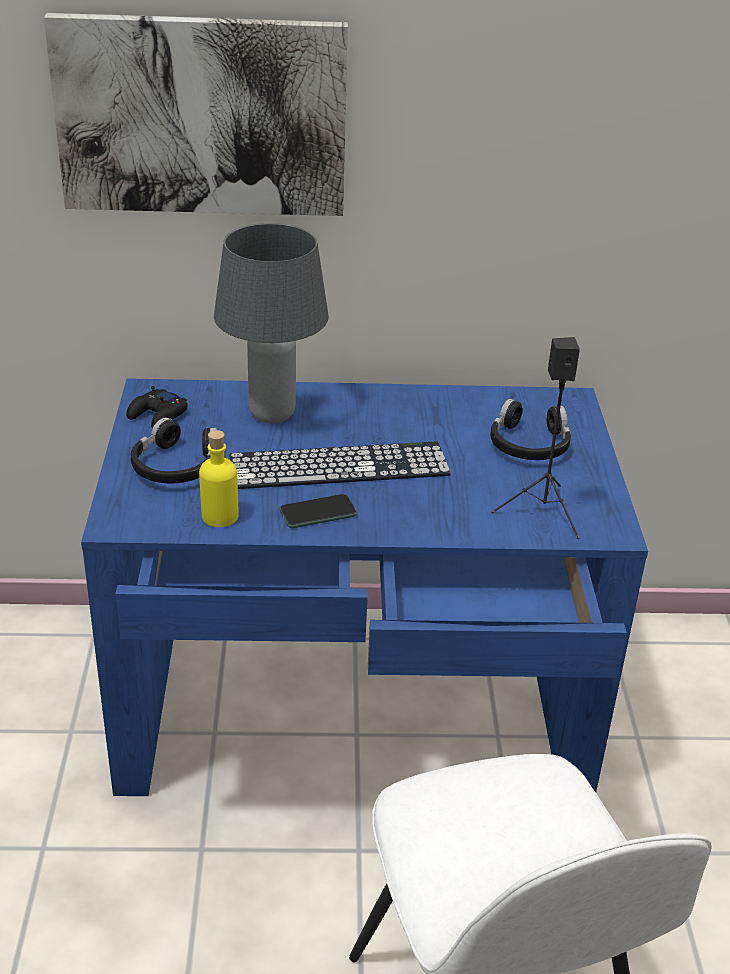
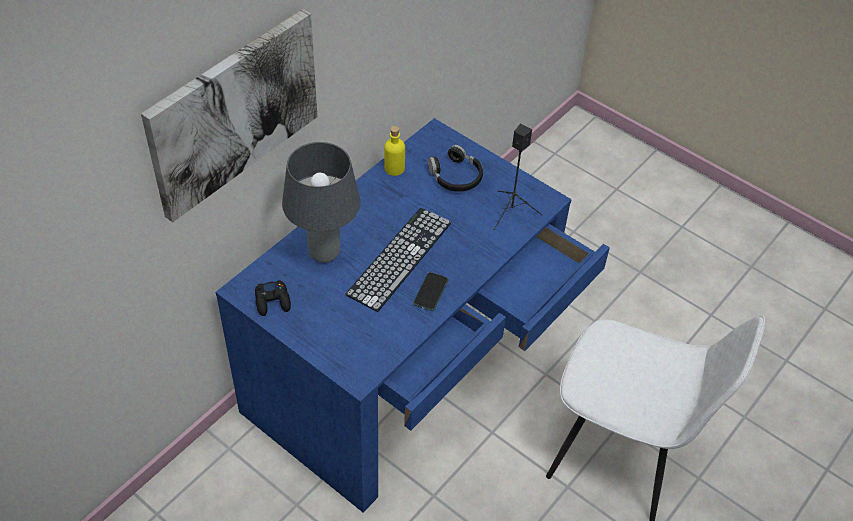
camera: 50 degrees left, 15 degrees up
(176, 466) = (331, 322): black headphones -> none
(220, 516) = (395, 332): yellow bottle -> yellow bottle (394, 168)

